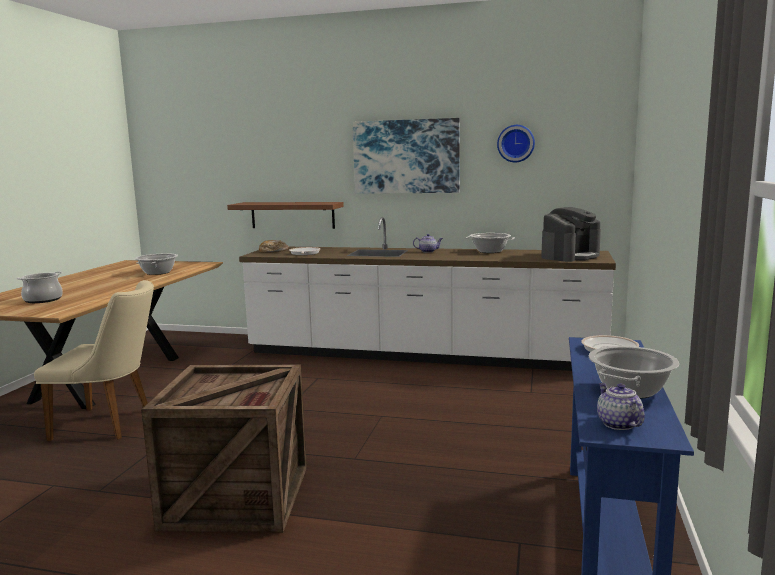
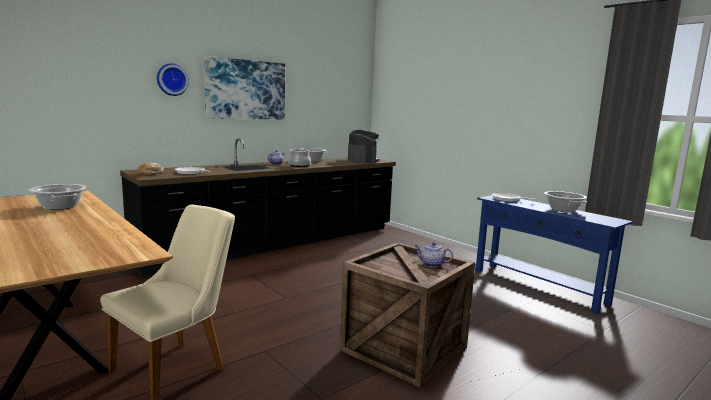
camera: 55 degrees left, 0 degrees up
(43, 300) = (49, 250): cooking pot -> cooking pot (299, 165)
(292, 215) = (142, 138): brown shelf -> none
(422, 355) = (277, 243): white counter -> black counter
(516, 143) = (316, 86): wall clock -> wall clock (172, 79)
(617, 424) = (600, 220): teapot -> teapot (431, 264)

